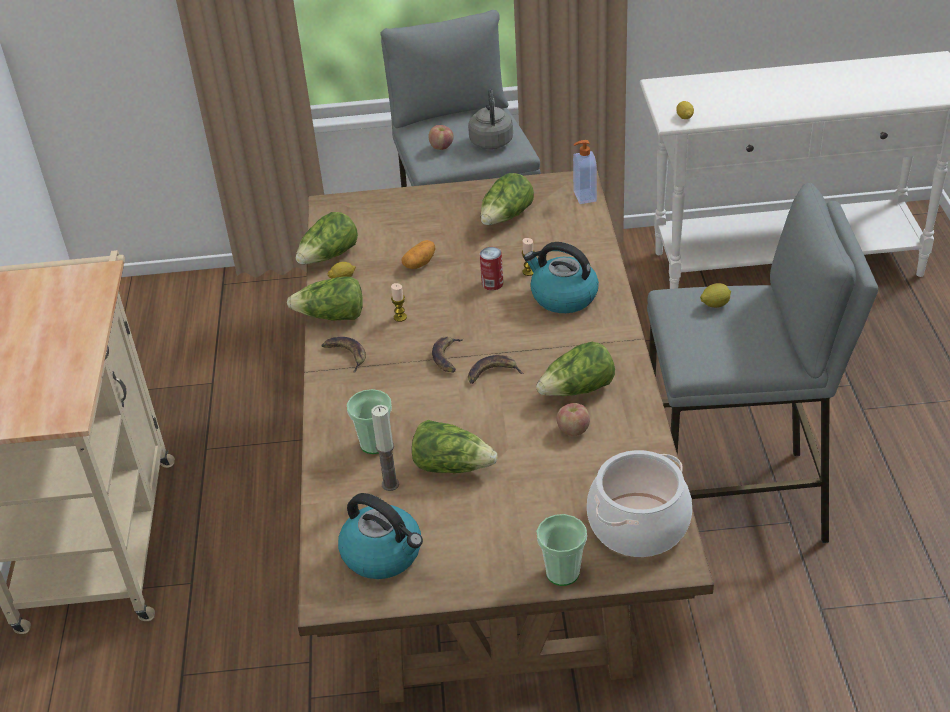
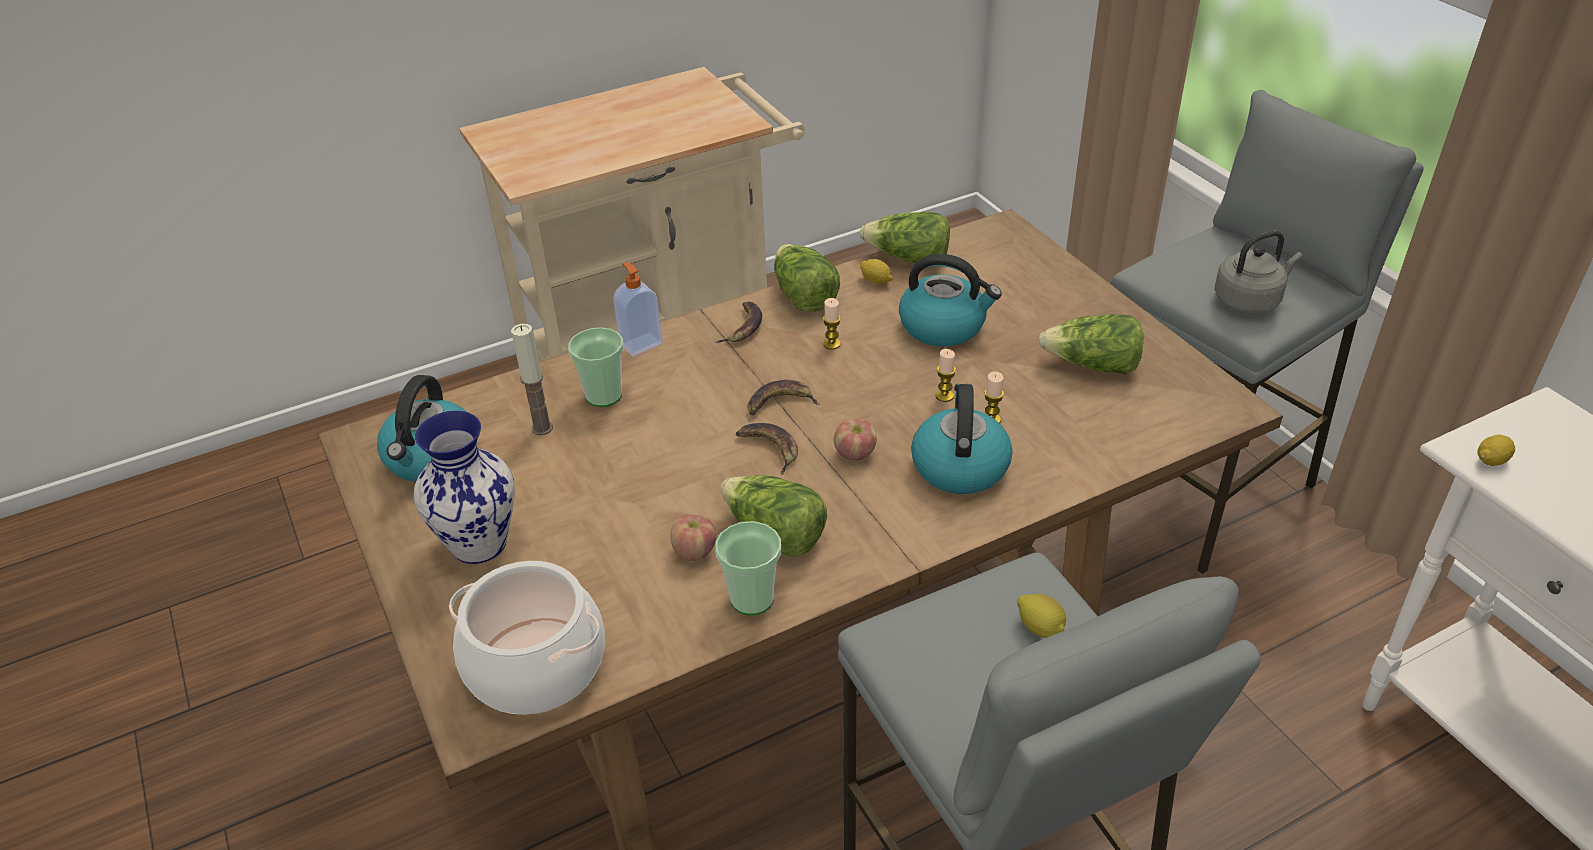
camera: 65 degrees right, 0 degrees up
(420, 263) = (944, 326): potato -> kettle
(441, 147) = (1194, 266): apple -> apple (855, 454)
(452, 466) = (589, 466): lettuce -> none
(492, 283) = (944, 396): can -> candle
(500, 539) = (477, 543): none -> vase
(562, 573) = (434, 614): cup -> cup (752, 599)
(584, 196) = (1201, 421): soap dispenser -> soap dispenser (640, 344)

